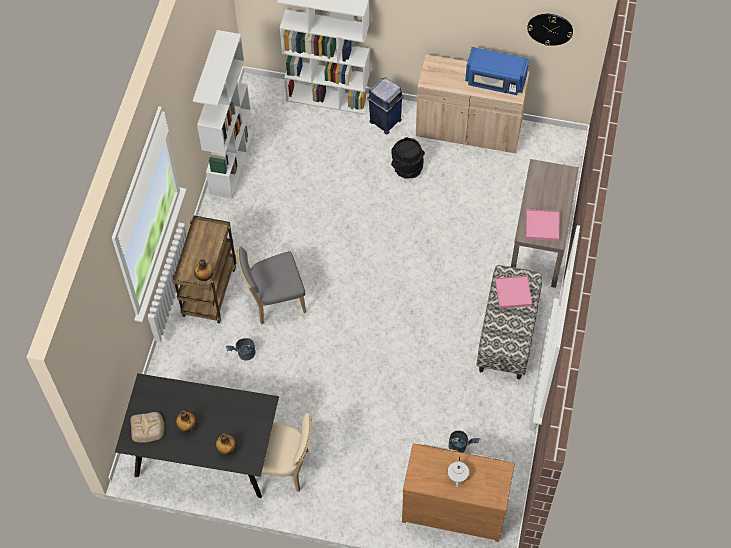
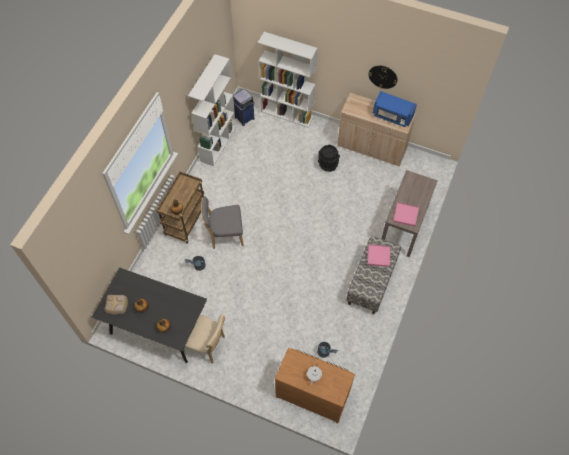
camera: 10 degrees right, 0 degrees up
(385, 121) = (319, 133): blue trash can -> blue trash can (244, 118)
(550, 28) = (433, 85): wall clock -> wall clock (383, 76)

